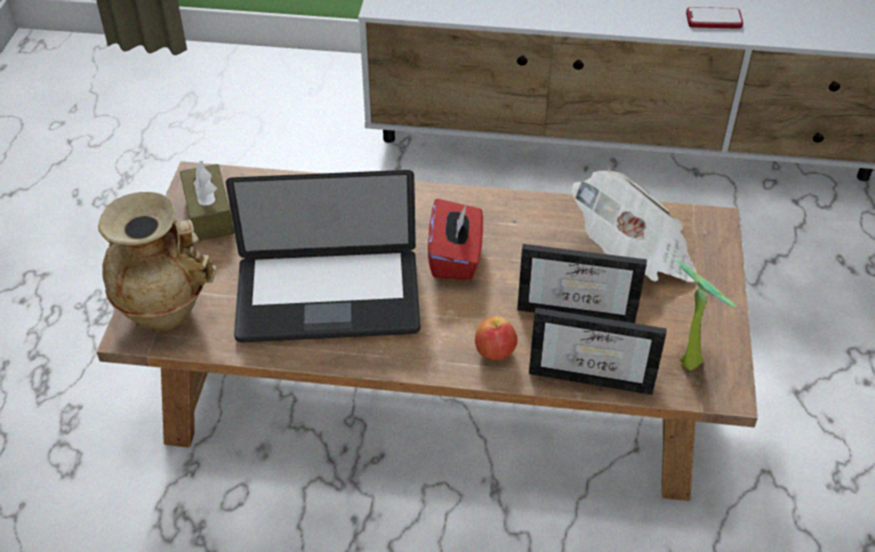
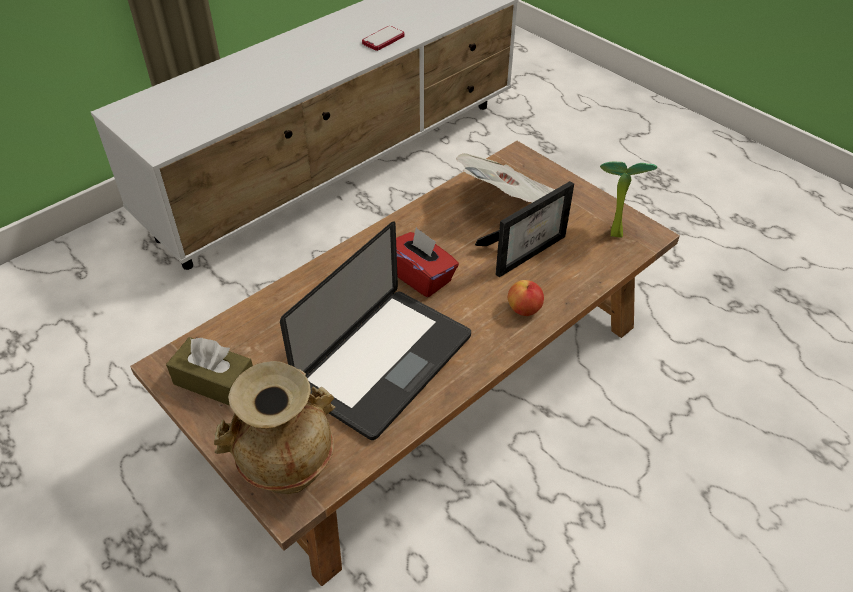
camera: 50 degrees left, 0 degrees up
(594, 372) = (585, 276): picture frame -> none

